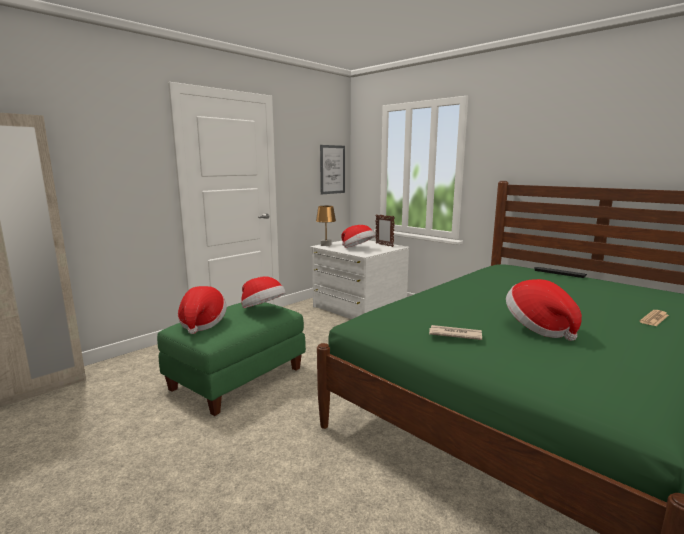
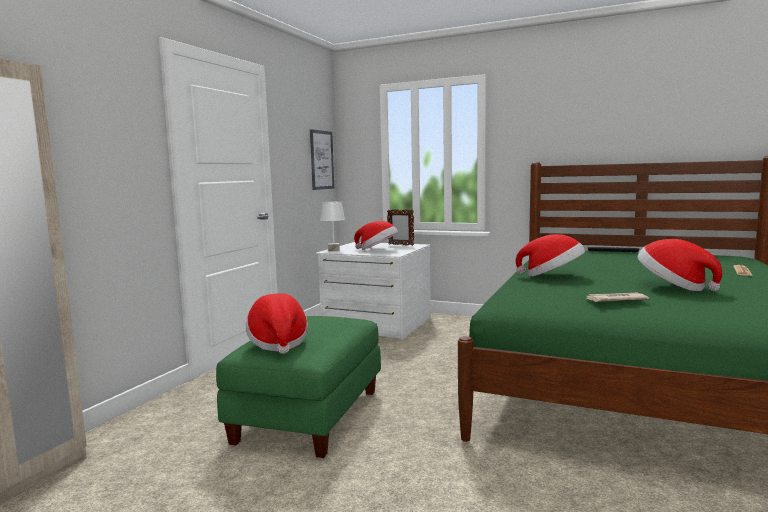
camera: 20 degrees left, 5 degrees down
(263, 310) = (333, 321): hat -> hat (551, 276)
(326, 245) = (334, 250): brown table lamp -> white table lamp

